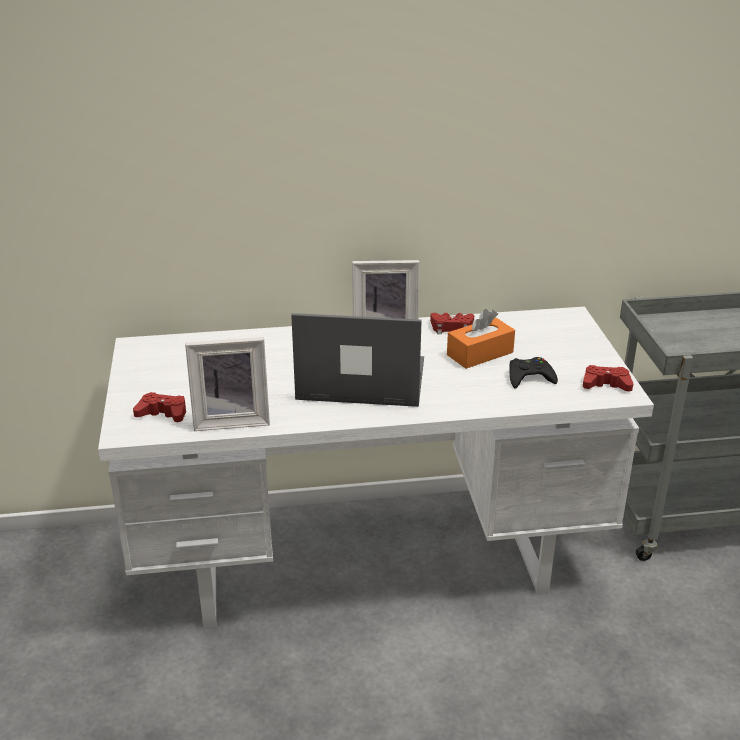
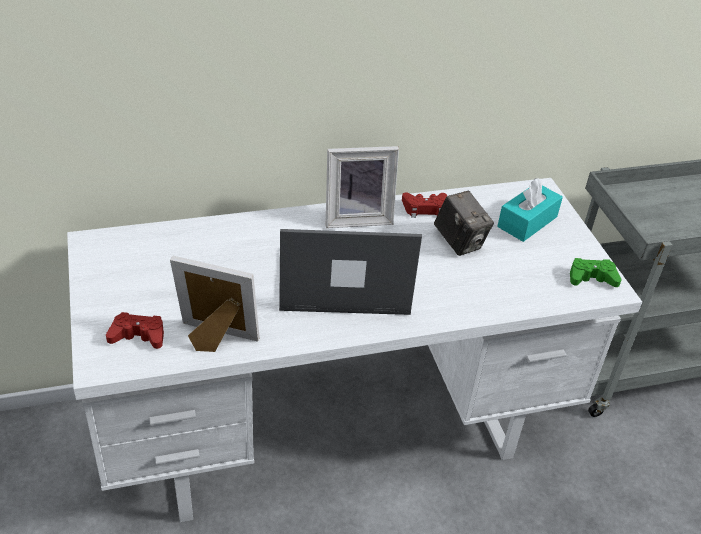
camera: 10 degrees left, 10 degrees up
(231, 419) = (215, 341): picture frame -> picture frame turned 150 degrees counterclockwise
(480, 354) = (459, 242): orange tissue box -> camera
(529, 377) = (515, 272): black game controller -> none
(551, 340) = (527, 222): none -> turquoise tissue box
(606, 384) = (591, 278): red game controller -> green game controller

